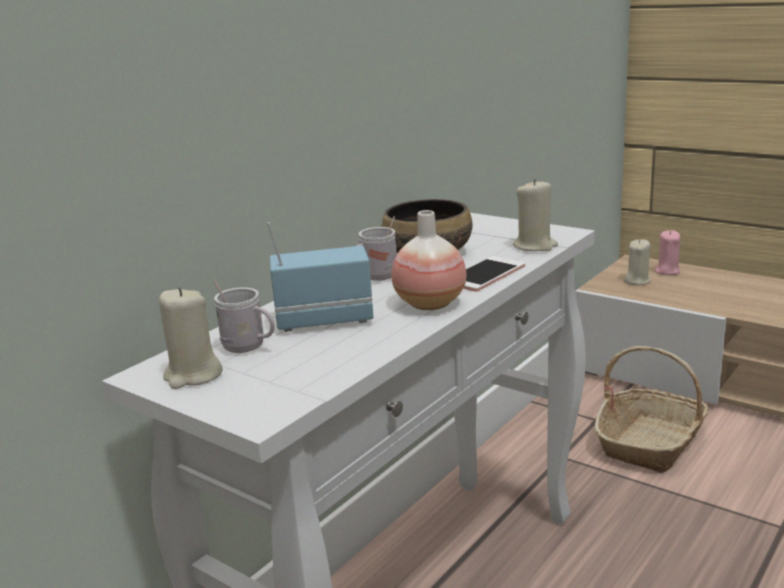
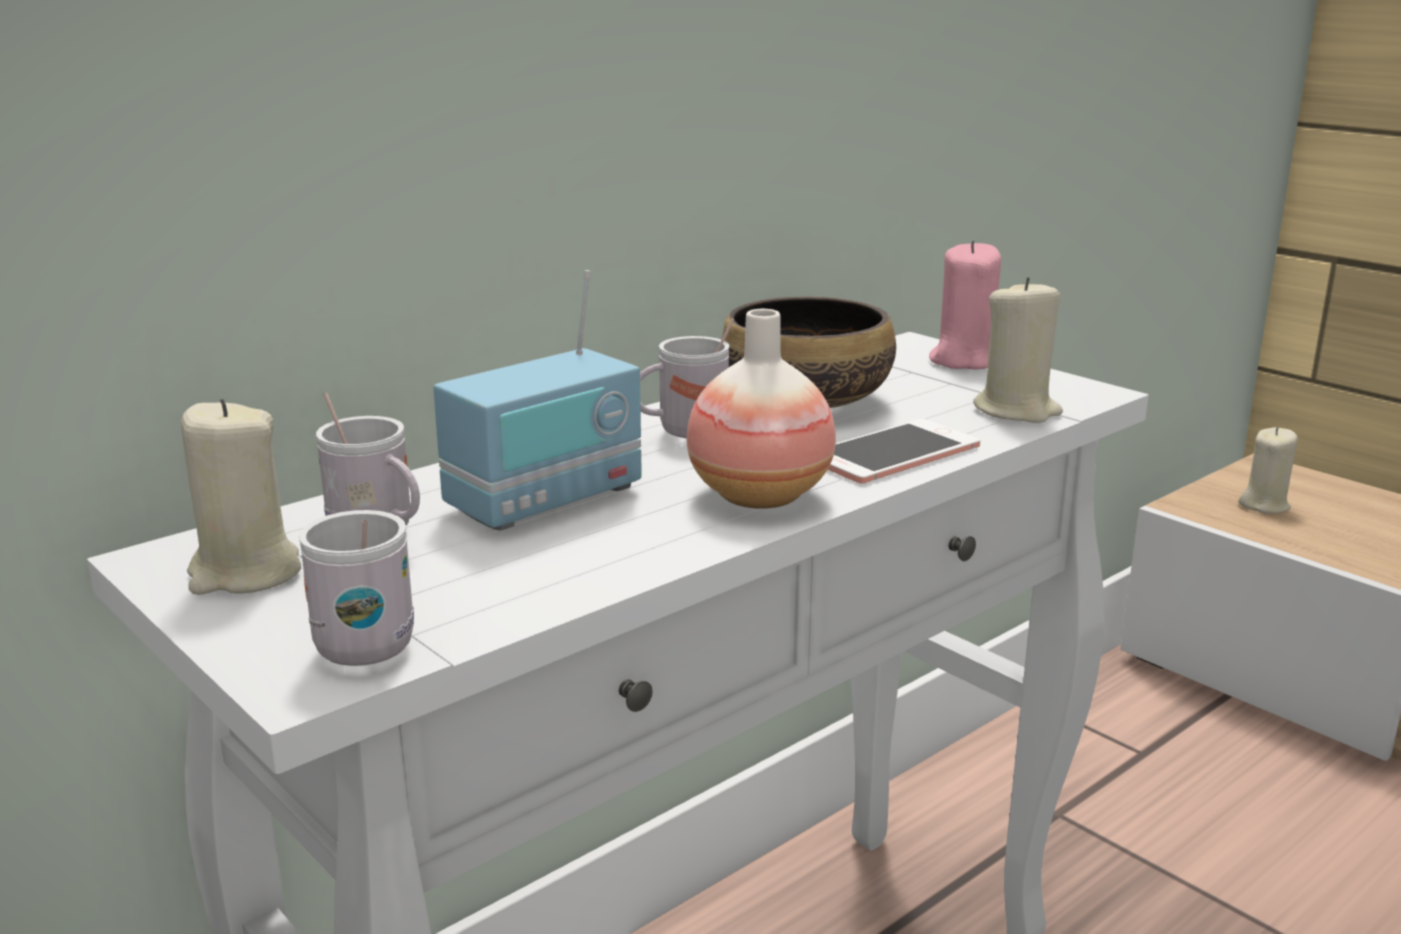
camera: 10 degrees right, 0 degrees up
(275, 397) = (361, 642): none -> white mug
(324, 320) = (546, 501): radio -> radio turned 135 degrees clockwise
(650, 442) = (1238, 815): basket -> none
(667, 271) = (1328, 494): pink candle -> pink candle (963, 360)

